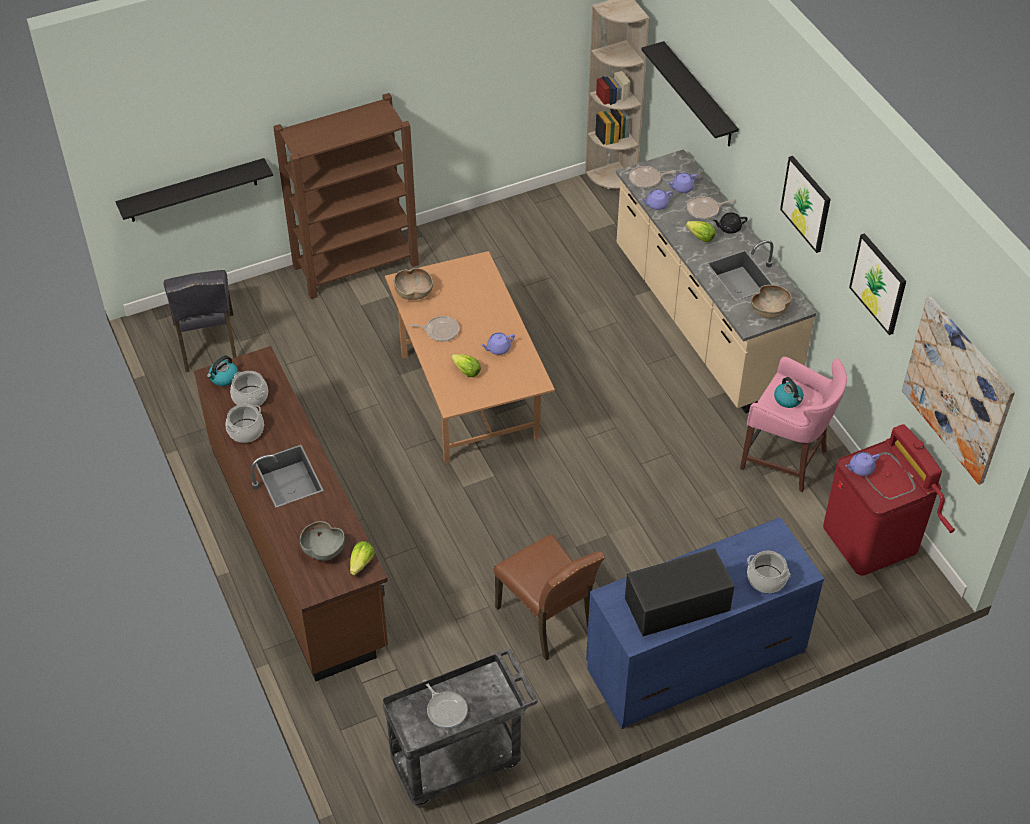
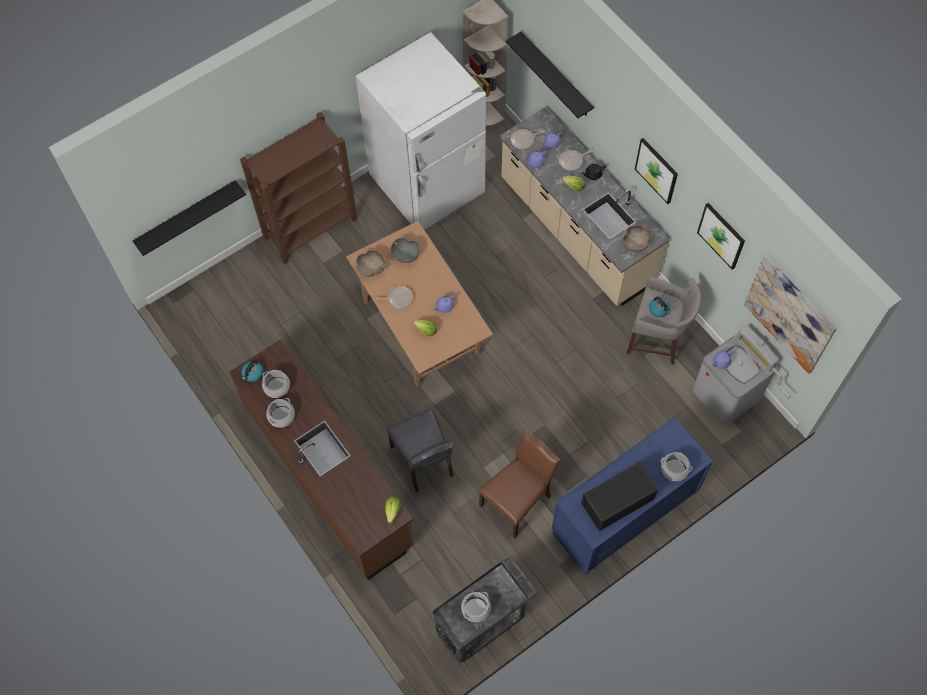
camera: 10 degrees left, 15 degrees up
(207, 344) = (217, 317): grey chair -> grey chair (424, 461)
(323, 550) = (363, 505): grey bowl -> grey bowl (405, 255)
(446, 709) = (475, 608): frying pan -> cooking pot
(519, 240) = (428, 183): none -> white fridge
(548, 620) = (517, 500): brown chair -> brown chair turned 90 degrees counterclockwise
(786, 459) = (657, 339): pink stool -> grey stool
(872, 541) = (727, 395): red washing machine -> grey washing machine

